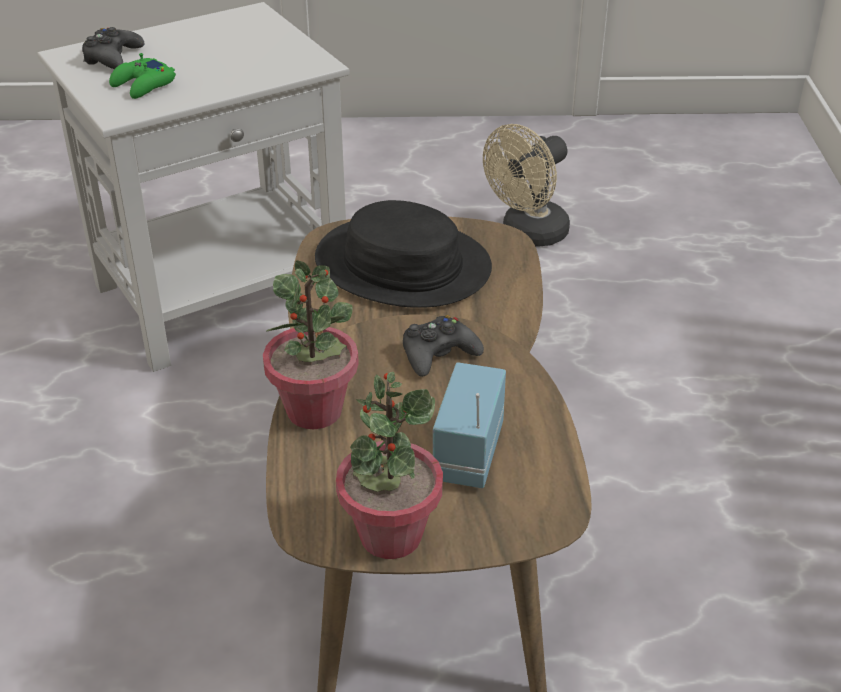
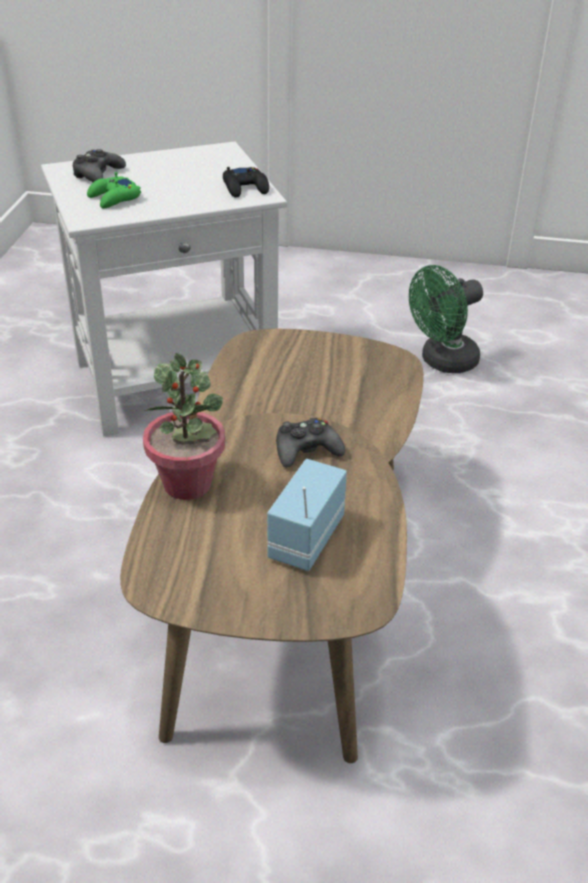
camera: 10 degrees right, 0 degrees up
(296, 57) = (245, 188): none -> black game controller
(390, 535) = (217, 599): potted plant -> none
(402, 265) = (304, 372): black hat -> none
(528, 235) = (442, 362): beige fan -> green fan

